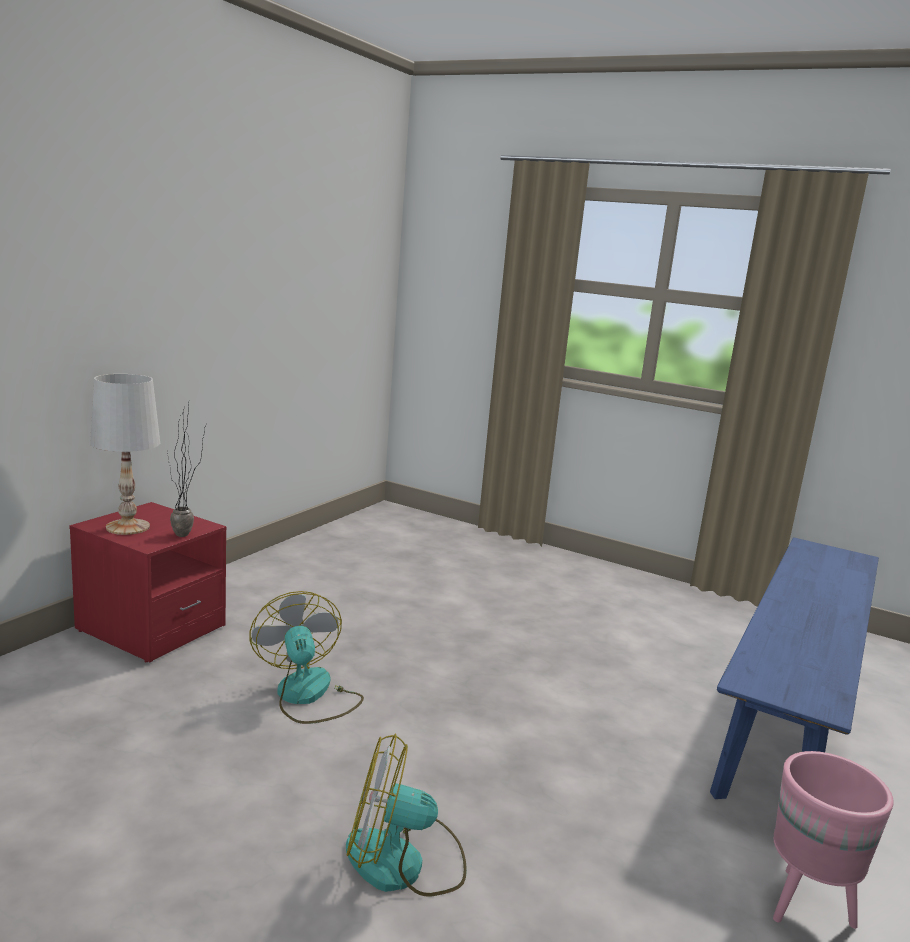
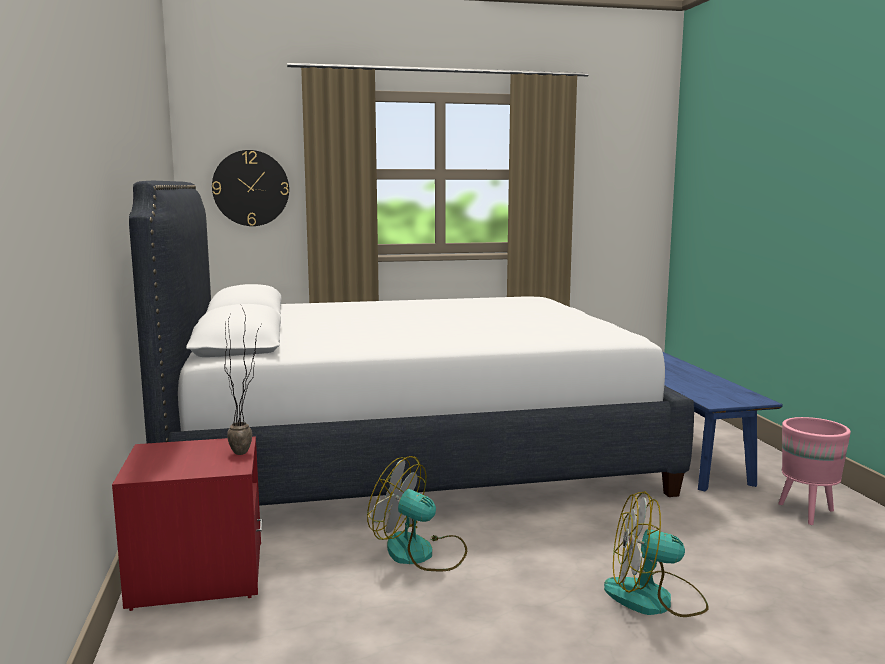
camera: 40 degrees left, 5 degrees down
(128, 527) = (175, 465): white table lamp -> none
(403, 863) = (654, 598): fan -> fan turned 45 degrees clockwise
(459, 287) = (251, 188): none -> wall clock
(476, 603) = (406, 454): none -> white bed

